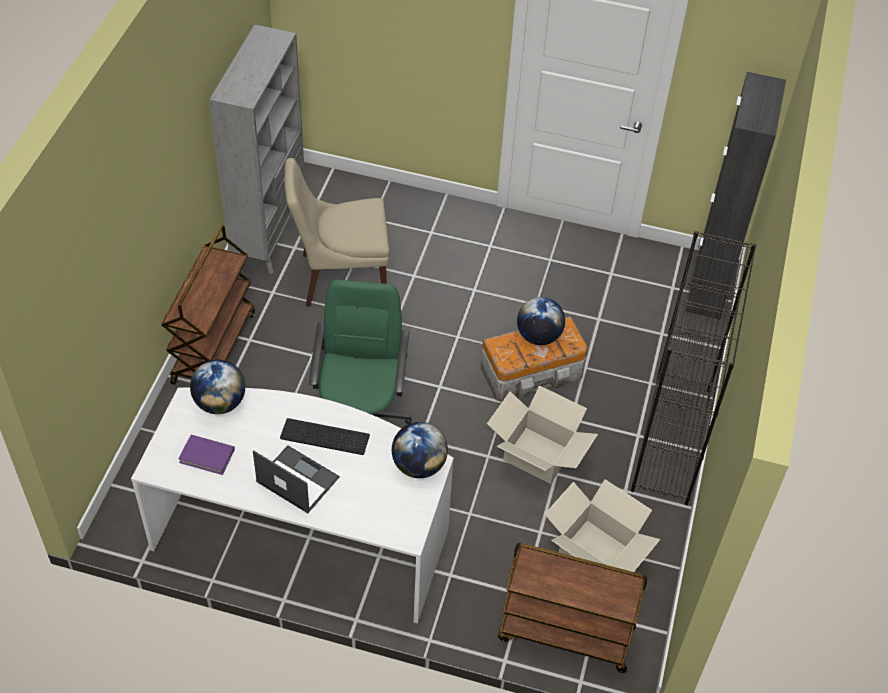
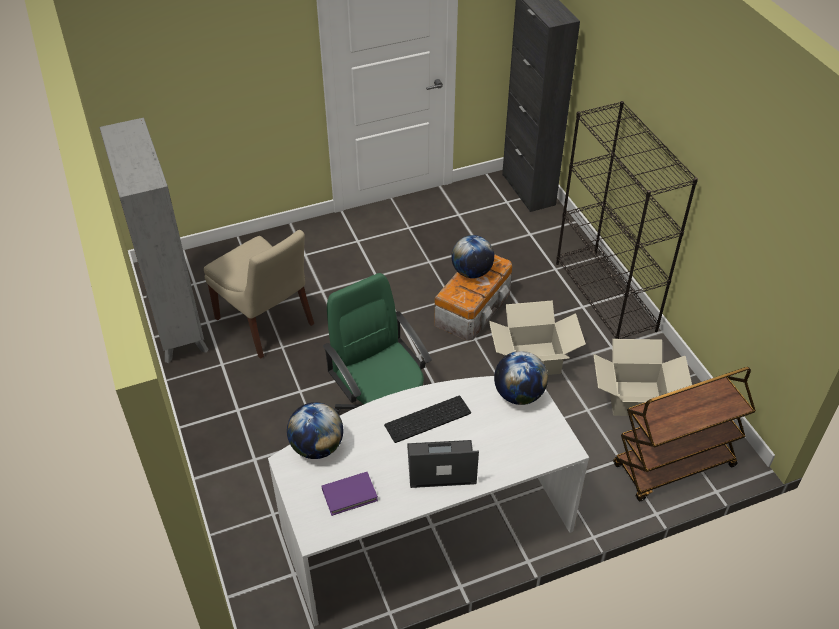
camera: 35 degrees left, 5 degrees down
(213, 347) = (212, 433): brown cart -> none
(340, 278) = (266, 323): beige chair -> beige chair turned 90 degrees counterclockwise

